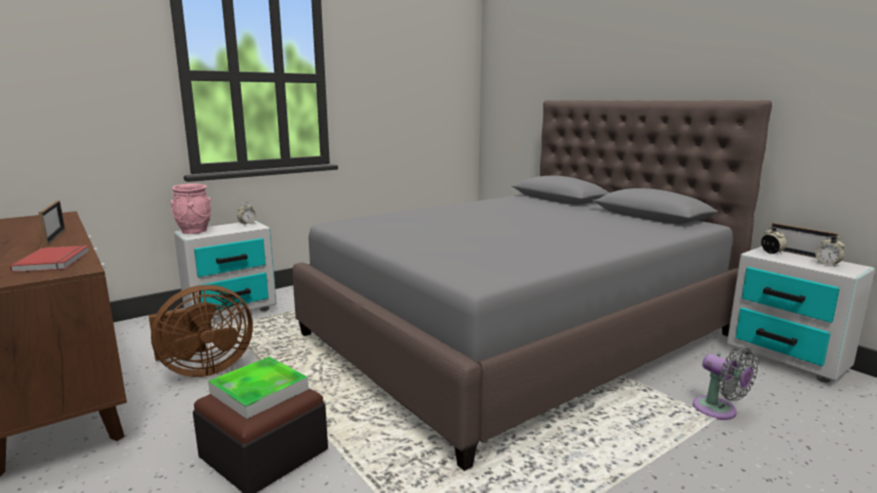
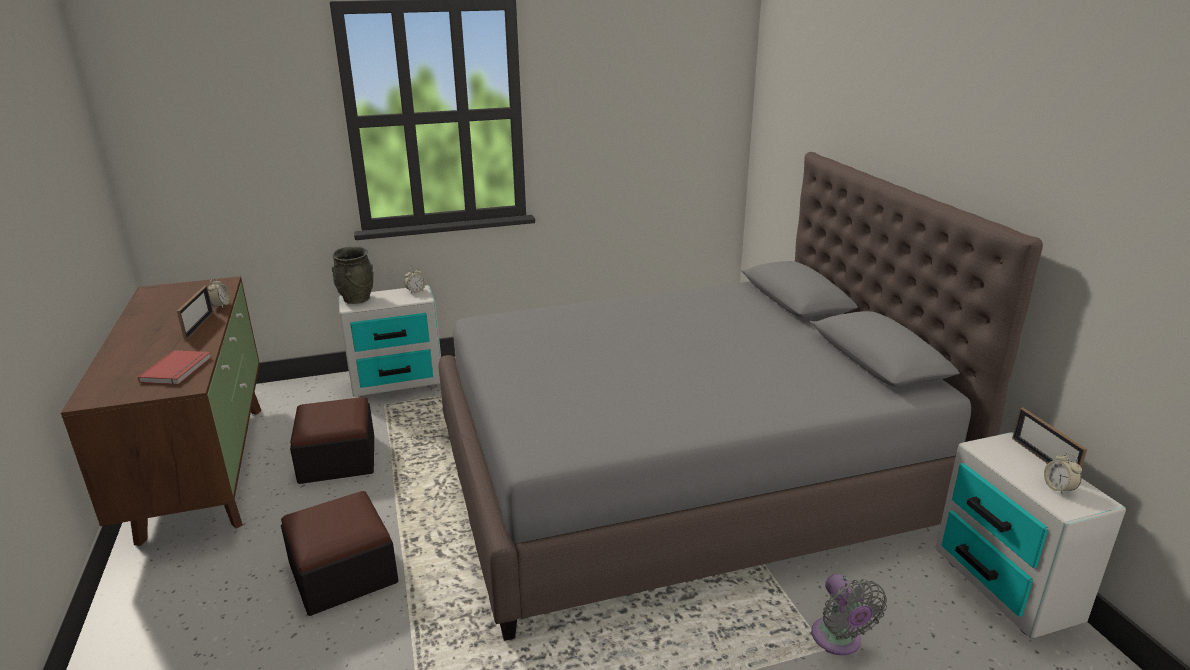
camera: 20 degrees right, 10 degrees up
(194, 231) = (356, 299): pink vase -> grey vase
(203, 369) = (337, 459): brown fan -> ottoman
(259, 391) = (335, 518): tray -> none
(772, 253) = (1004, 450): alarm clock -> alarm clock (221, 305)

